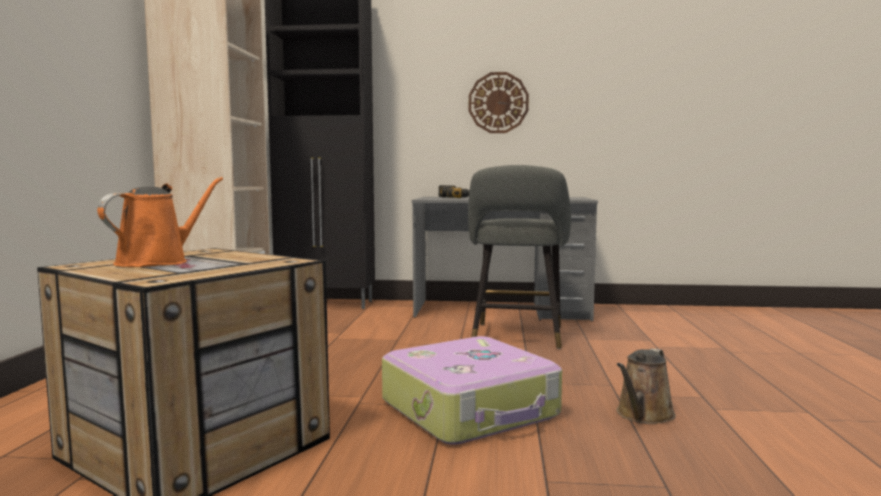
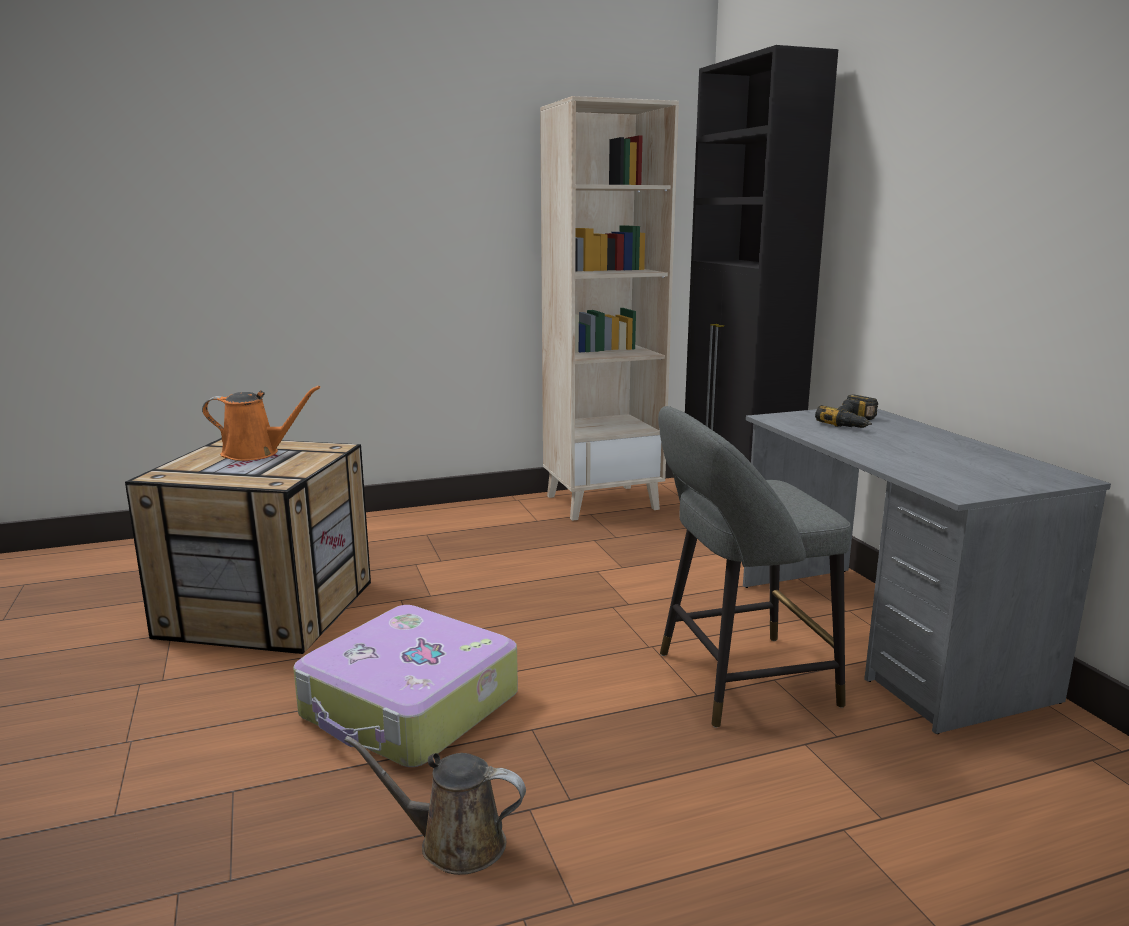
camera: 65 degrees right, 10 degrees up
(498, 103) = (988, 251): wall clock -> none

